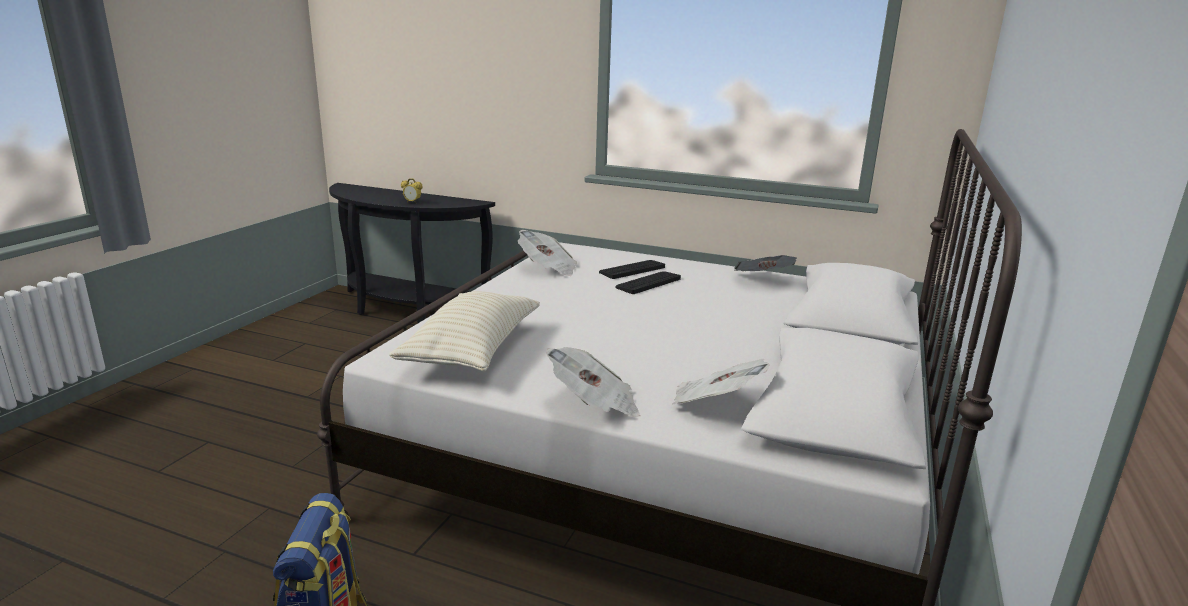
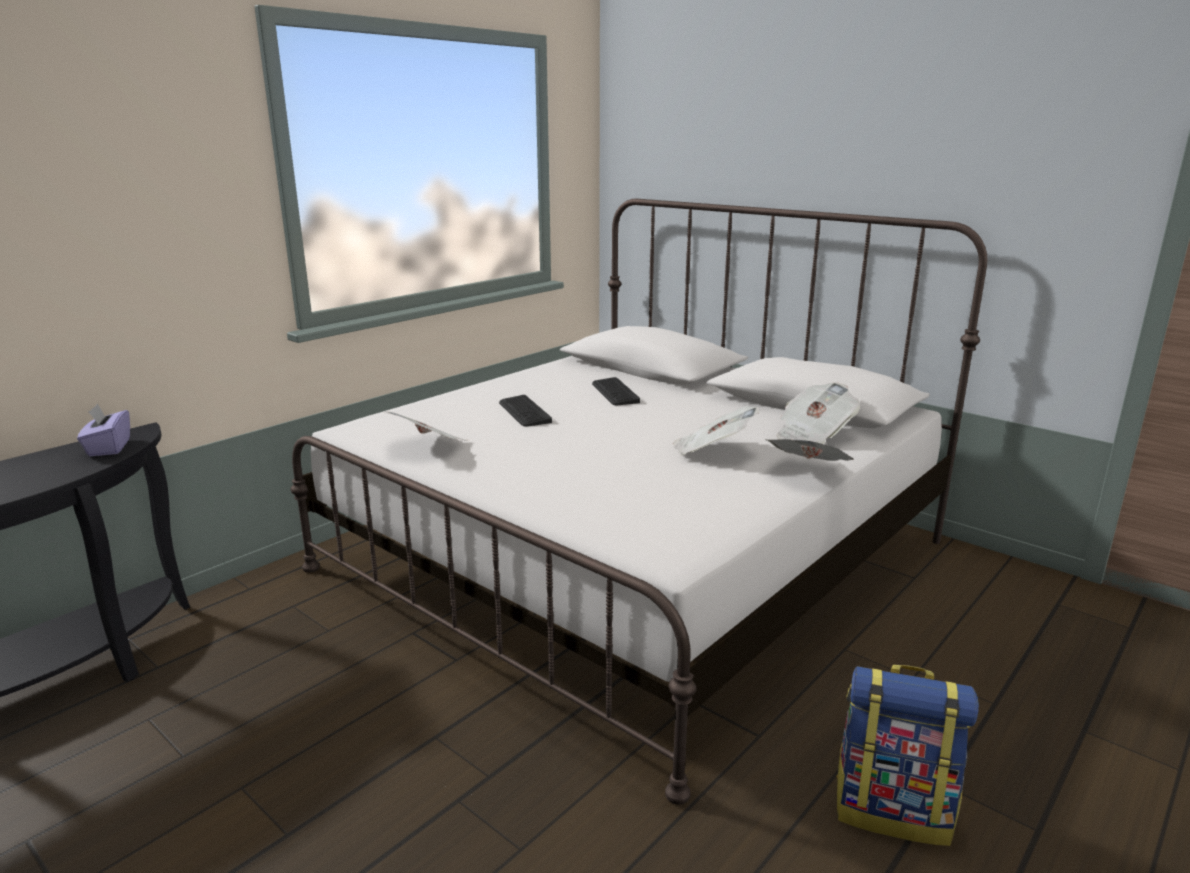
camera: 70 degrees left, 0 degrees up
(412, 202) = (49, 474): alarm clock -> none
(451, 202) = (108, 448): none -> purple tissue box
(472, 350) = (667, 510): beige pillow -> none
(632, 270) = (475, 412): keyboard -> keyboard (614, 392)
(762, 280) = (556, 374): newspaper -> newspaper (711, 451)

